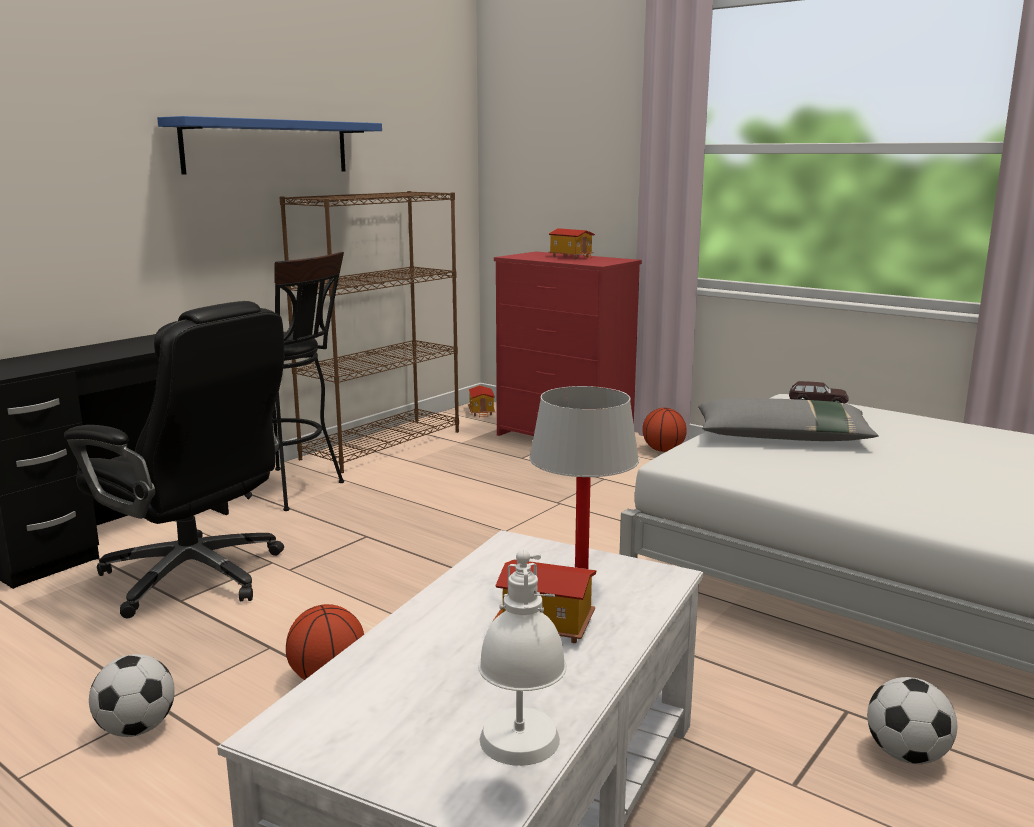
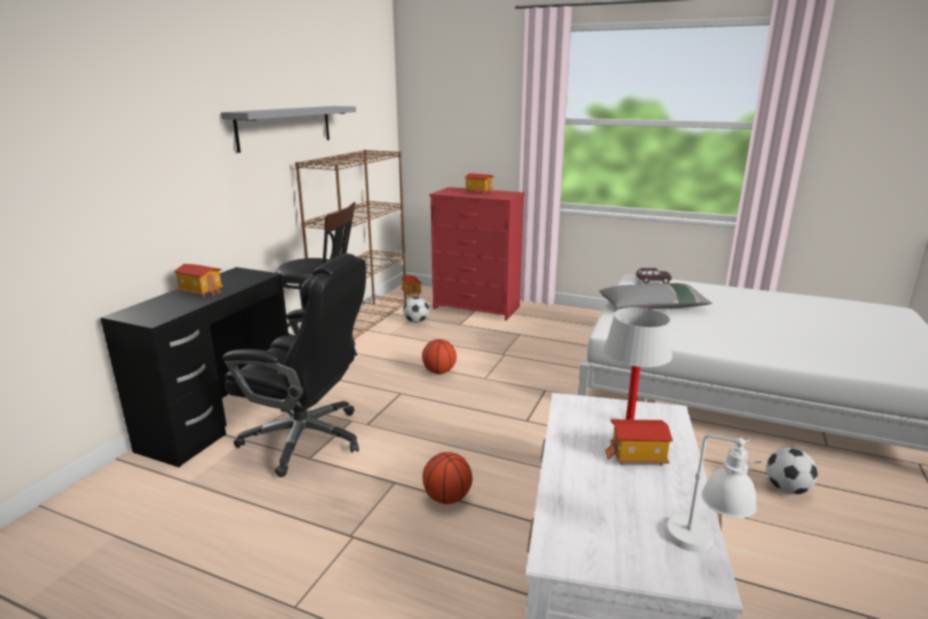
camera: 15 degrees left, 5 degrees up
(88, 353) = (202, 291): none -> toy house
(137, 729) = (349, 556): football -> football (416, 322)
(267, 147) = (285, 127): blue shelf -> grey shelf
(663, 450) = (541, 310): basketball -> basketball (439, 372)

